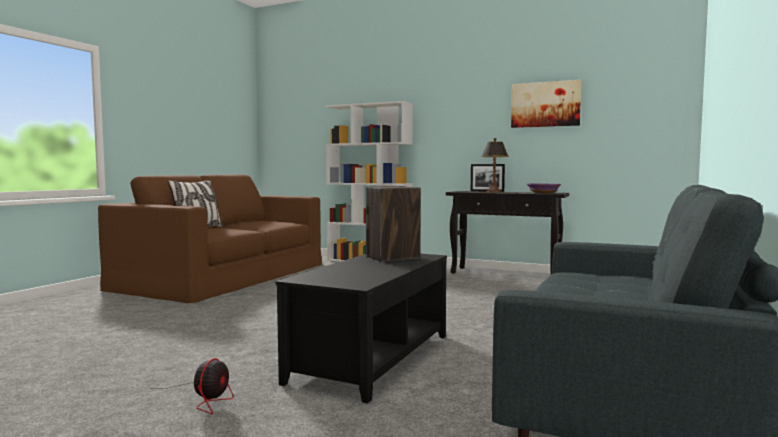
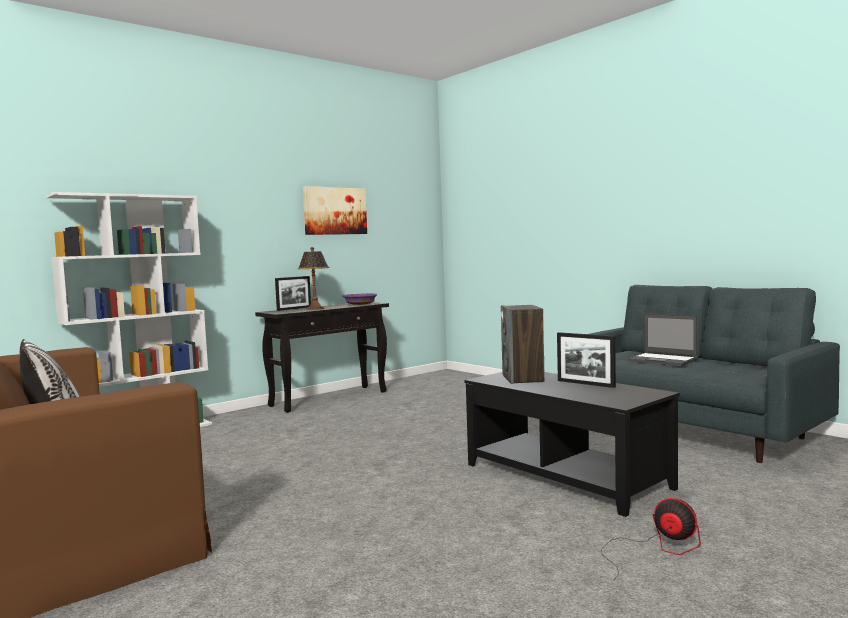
camera: 65 degrees left, 0 degrees up
(384, 269) = (585, 384): none -> picture frame
(605, 289) = (663, 360): none -> laptop

